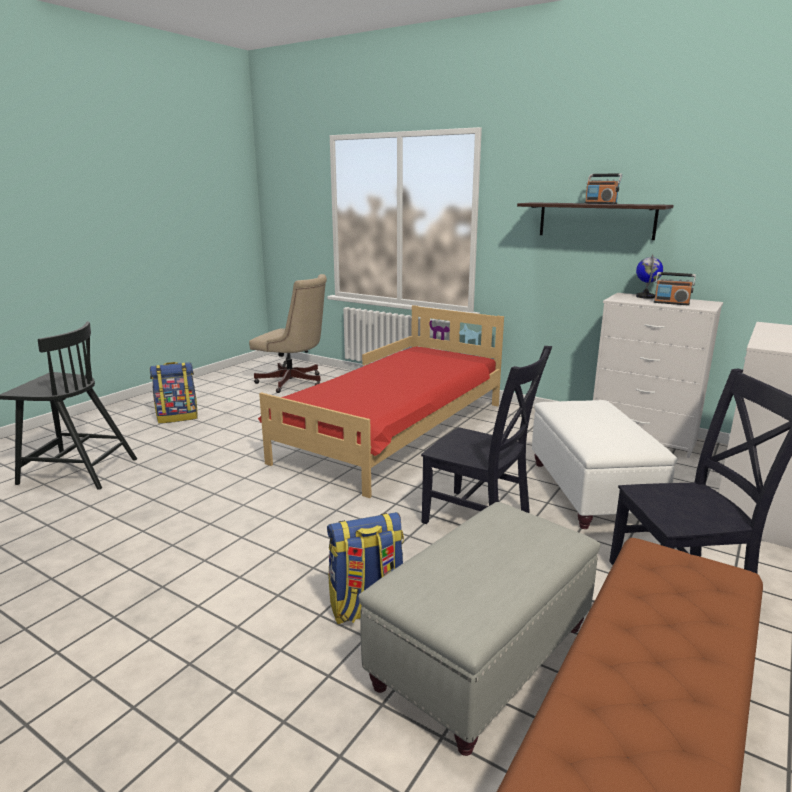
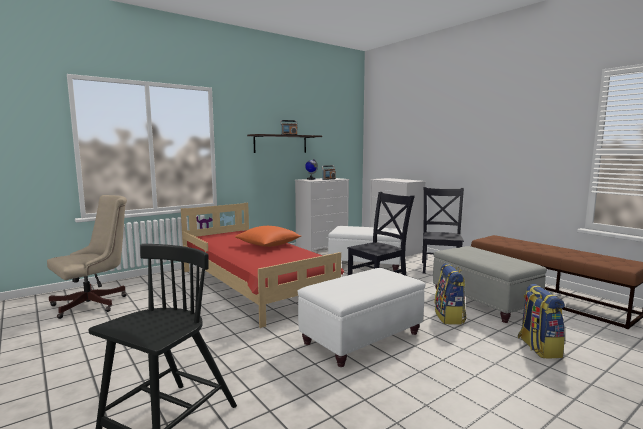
camera: 70 degrees left, 10 degrees down
(178, 417) = (89, 362): backpack -> backpack (538, 348)
(253, 531) = (361, 338): none -> white ottoman
(407, 382) = (268, 245): none -> orange pillow

